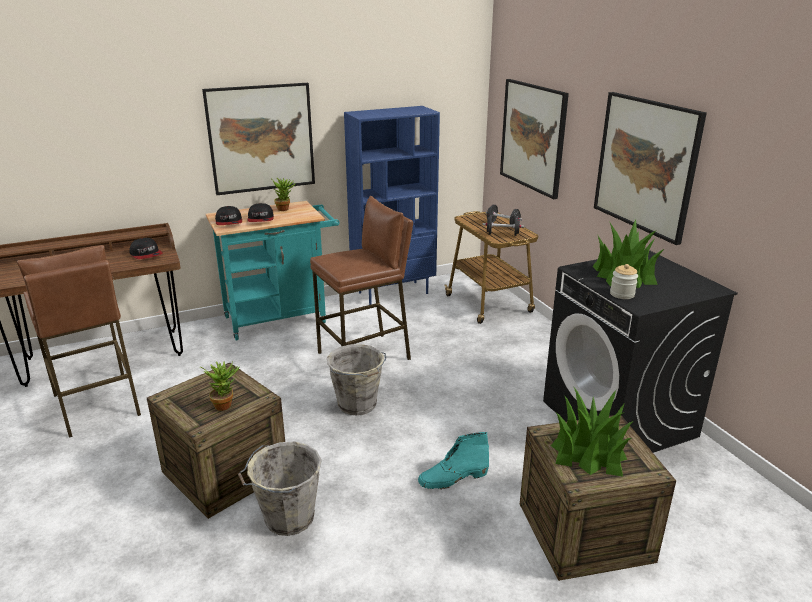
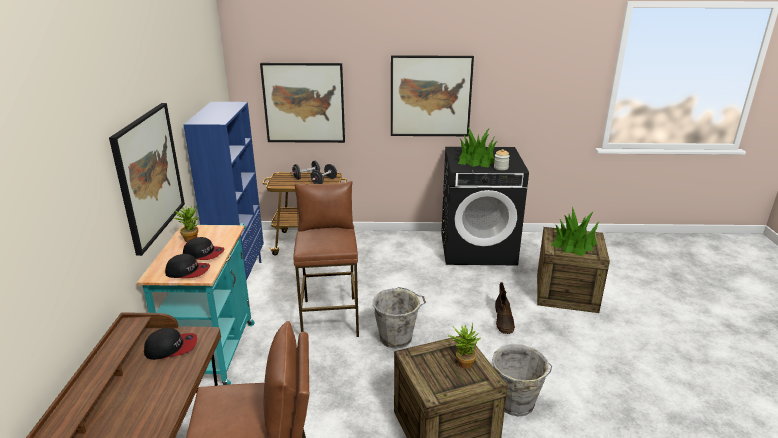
camera: 65 degrees left, 0 degrees up
(452, 478) = (504, 321): turquoise boot -> brown boot

